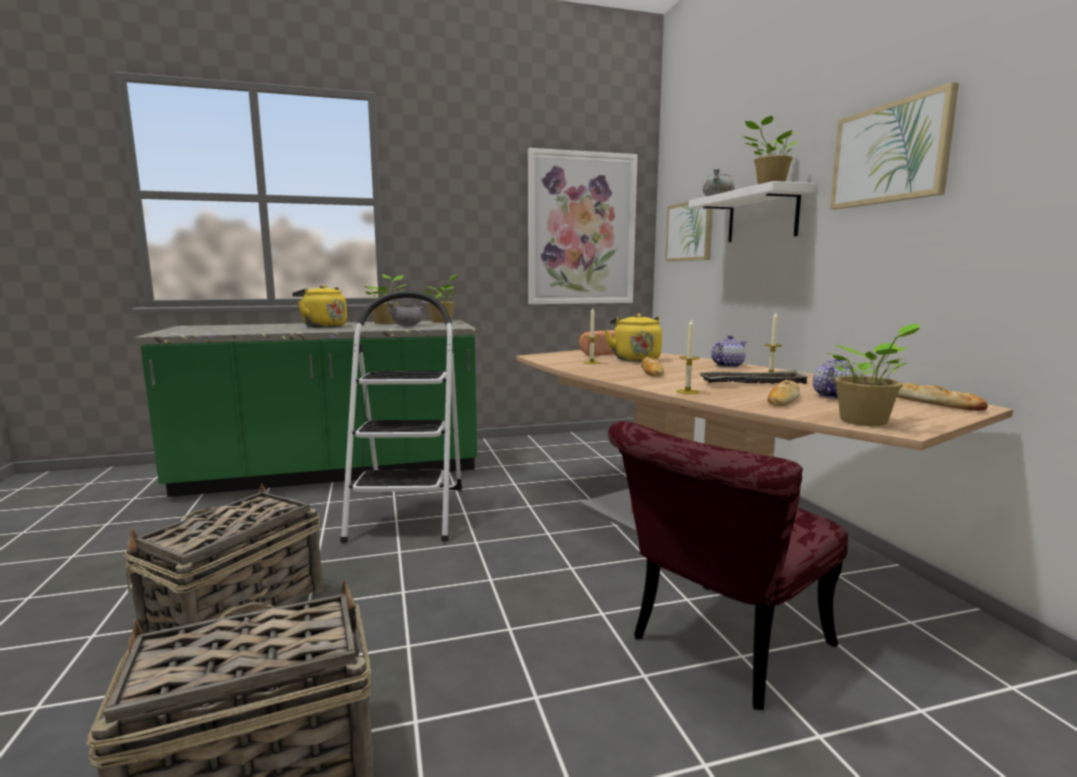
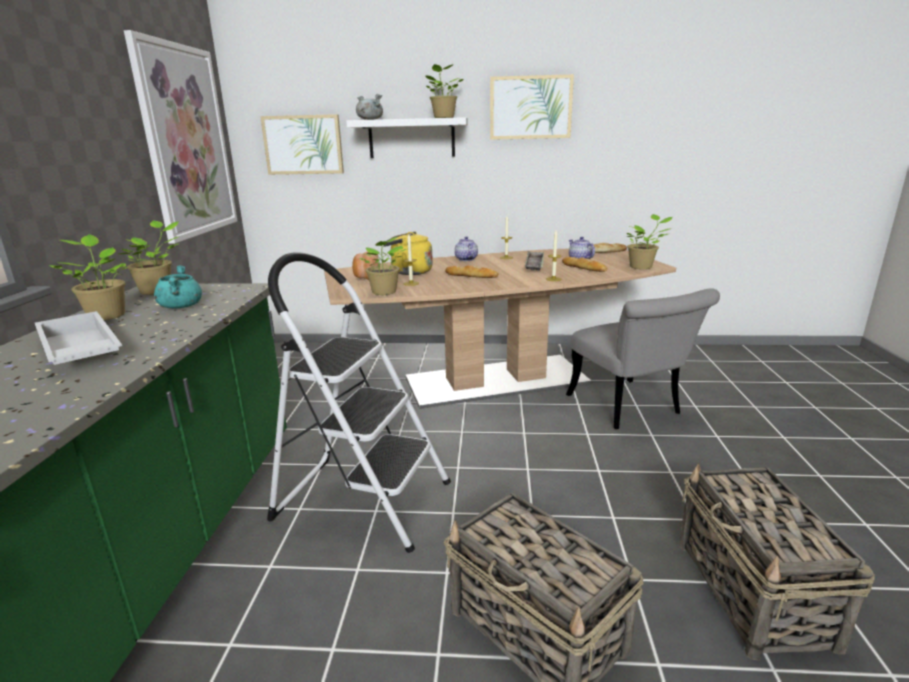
camera: 70 degrees left, 10 degrees up
(322, 326) = (77, 350): yellow kettle -> white tray
(407, 325) = (181, 306): grey cooking pot -> turquoise cooking pot
(550, 361) = (384, 292): none -> potted plant
(719, 649) = (630, 409): red chair -> grey chair

